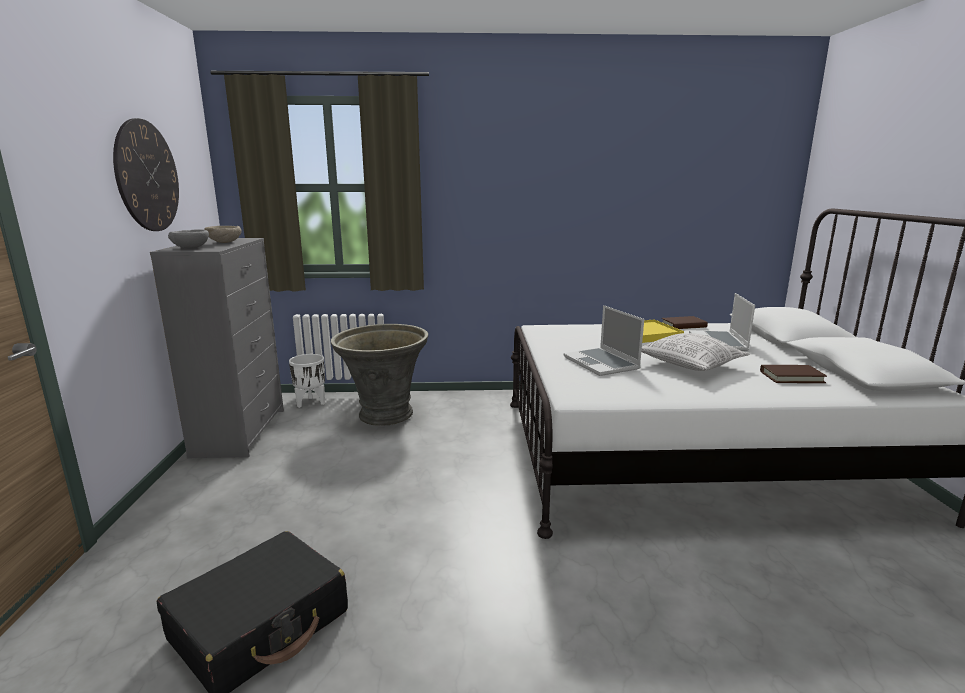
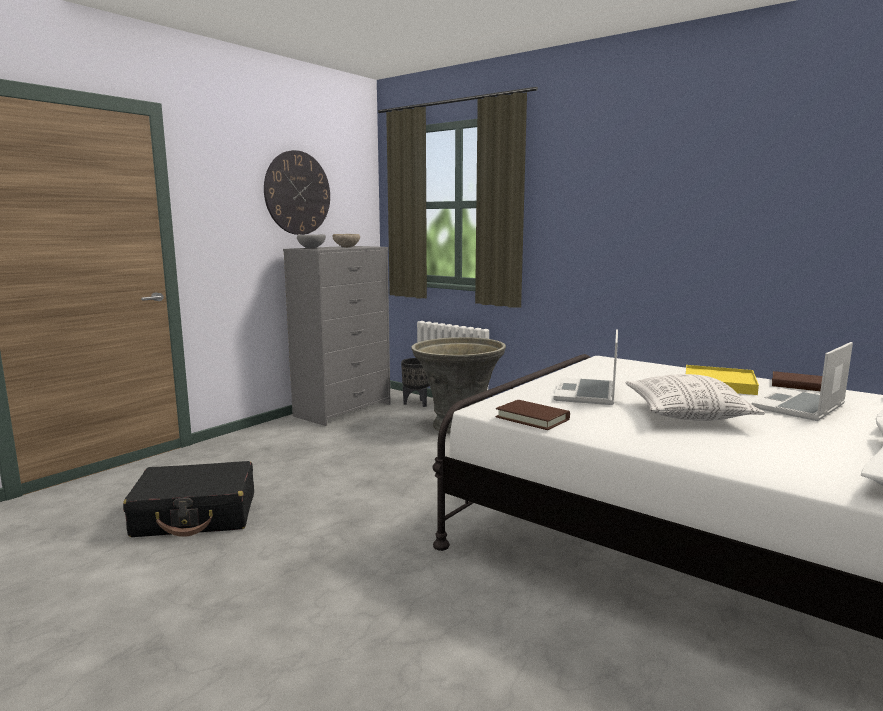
camera: 40 degrees right, 5 degrees down
(311, 402) = (417, 403): white planter -> black planter
(791, 377) = (803, 453): brown book -> brown book (532, 418)

